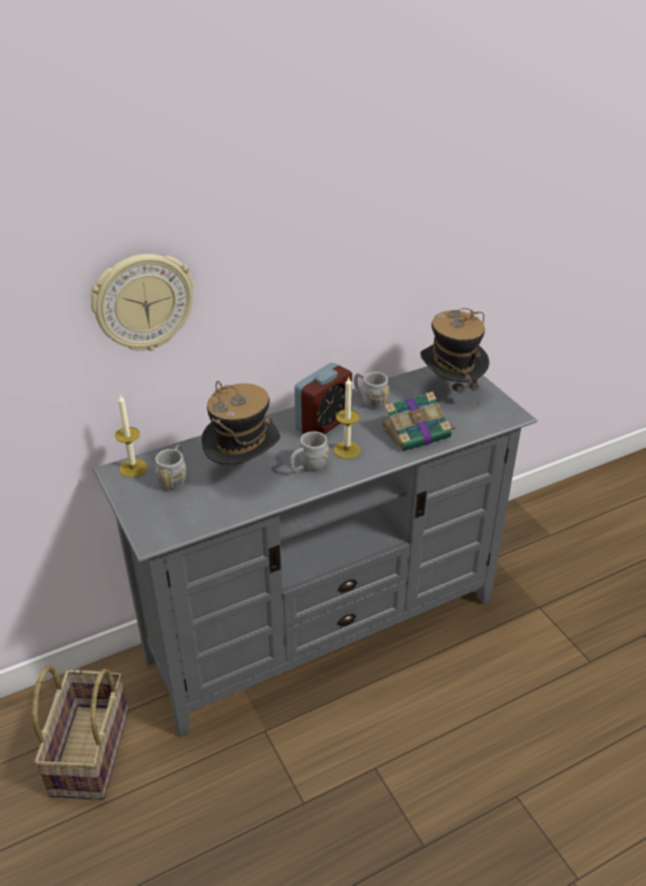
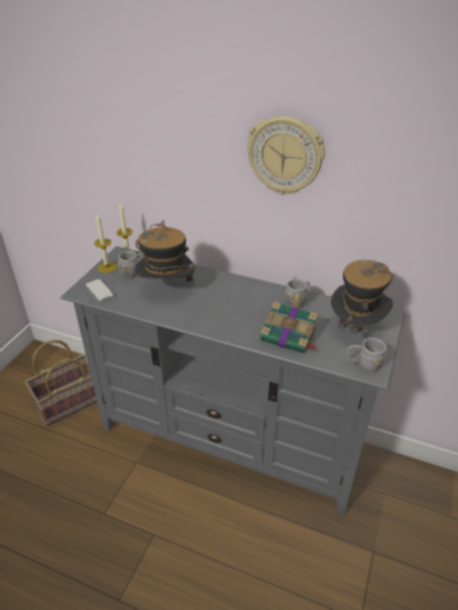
camera: 50 degrees right, 0 degrees up
(143, 302) = (153, 151): wall clock -> wall clock (285, 155)
(174, 522) = (99, 291): none -> phone
(308, 467) = (198, 311): grey mug -> grey mug (363, 364)
(323, 423) = (246, 295): alarm clock -> none
(347, 450) = (233, 317): candle -> candle (107, 267)

